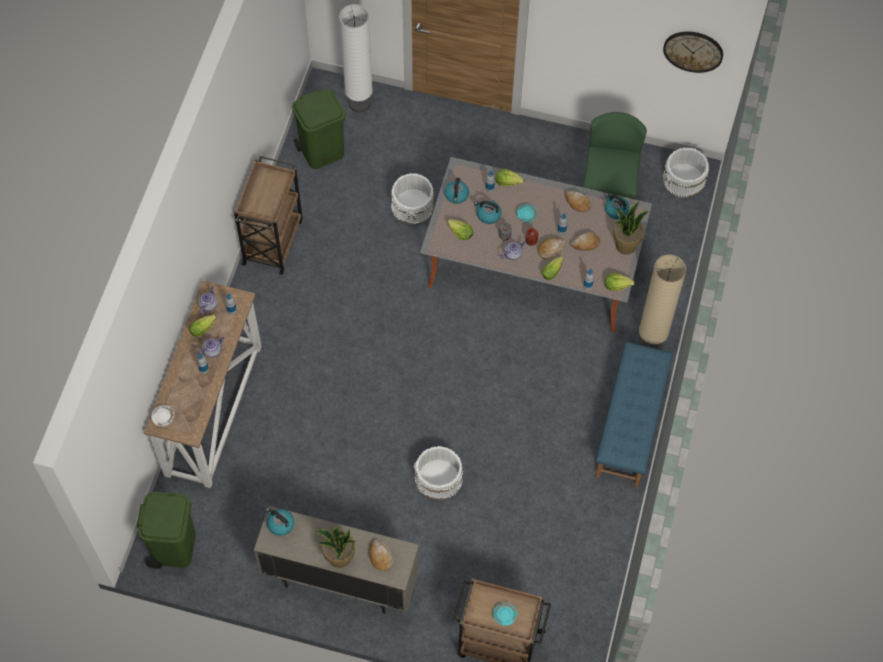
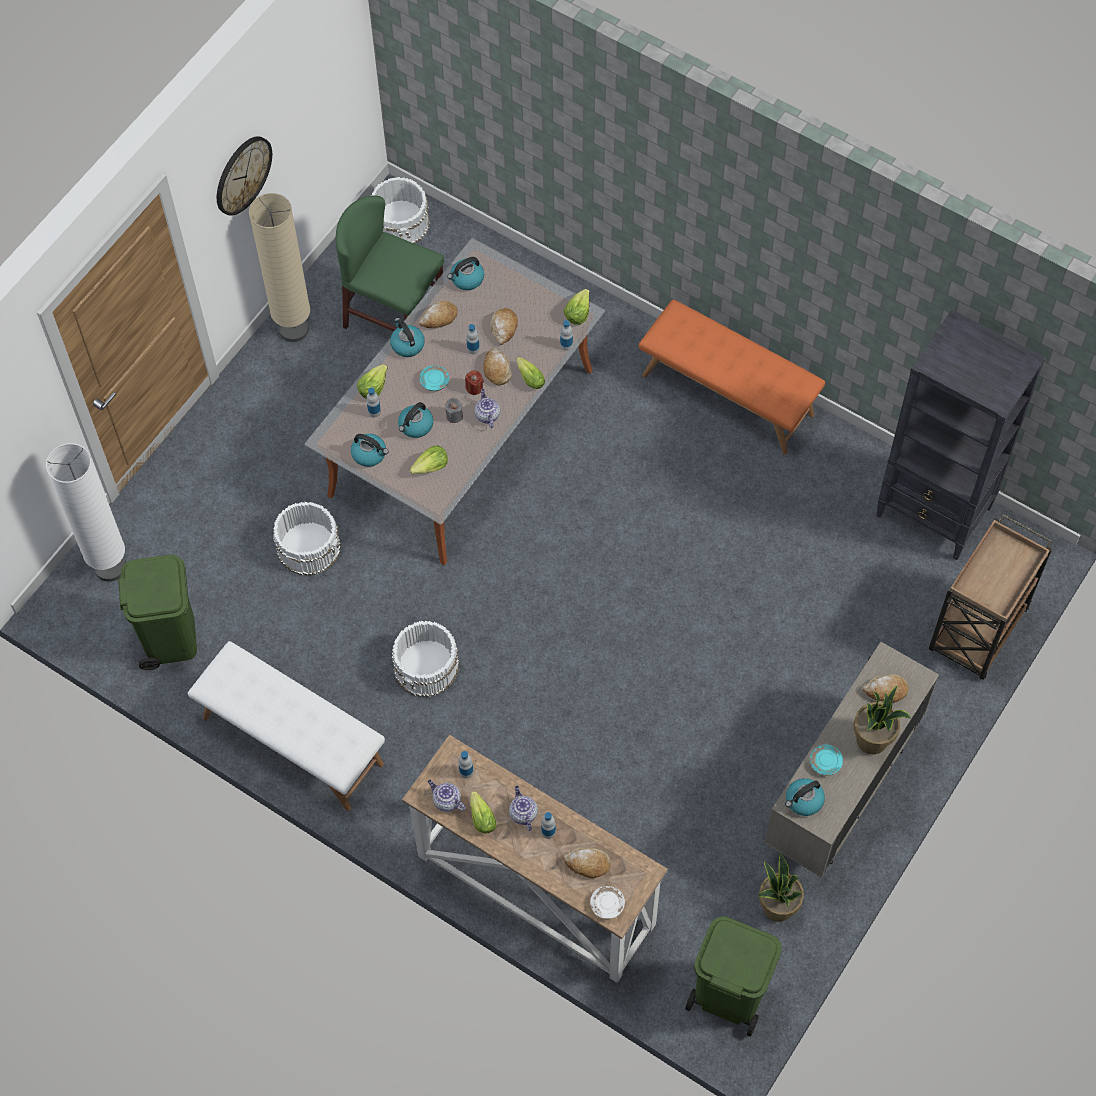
camera: 70 degrees left, 0 degrees up
(188, 398) = (587, 864): none -> bread
(273, 240) = (291, 741): brown cart -> white bench
(438, 479) = (732, 634): white bucket -> white bucket (427, 667)
(504, 615) = (1004, 571): turquoise plate -> turquoise plate (825, 762)
(549, 191) = (407, 344): none -> kettle
(586, 590) = (934, 512): none -> black bookcase
(625, 245) = (523, 285): potted plant -> potted plant (777, 907)
(630, 425) = (728, 394): blue bench -> orange bench
(651, 342) = (621, 335): beige floor lamp -> beige floor lamp (294, 329)
(693, 51) = (327, 78): wall clock -> wall clock (242, 175)

